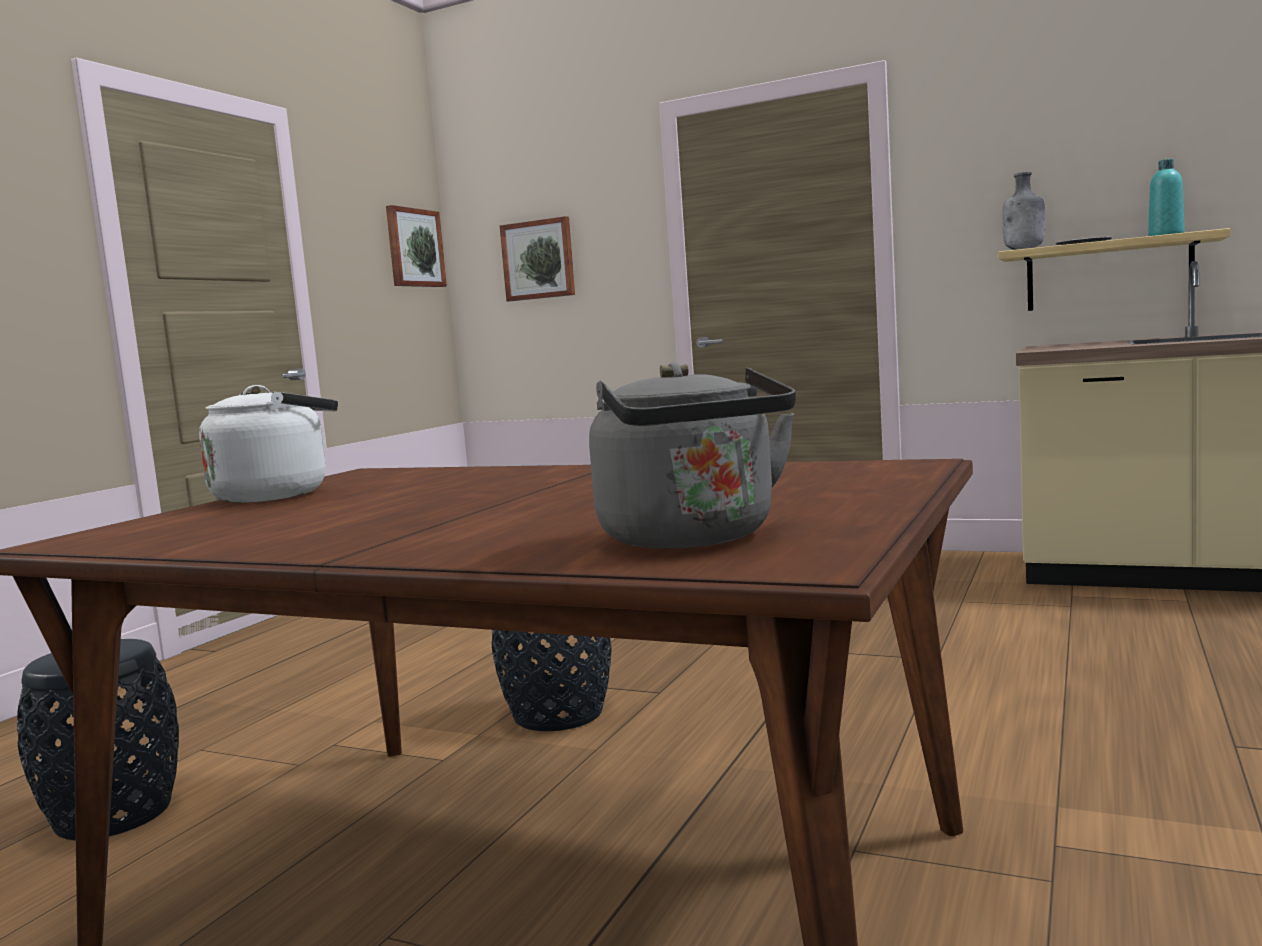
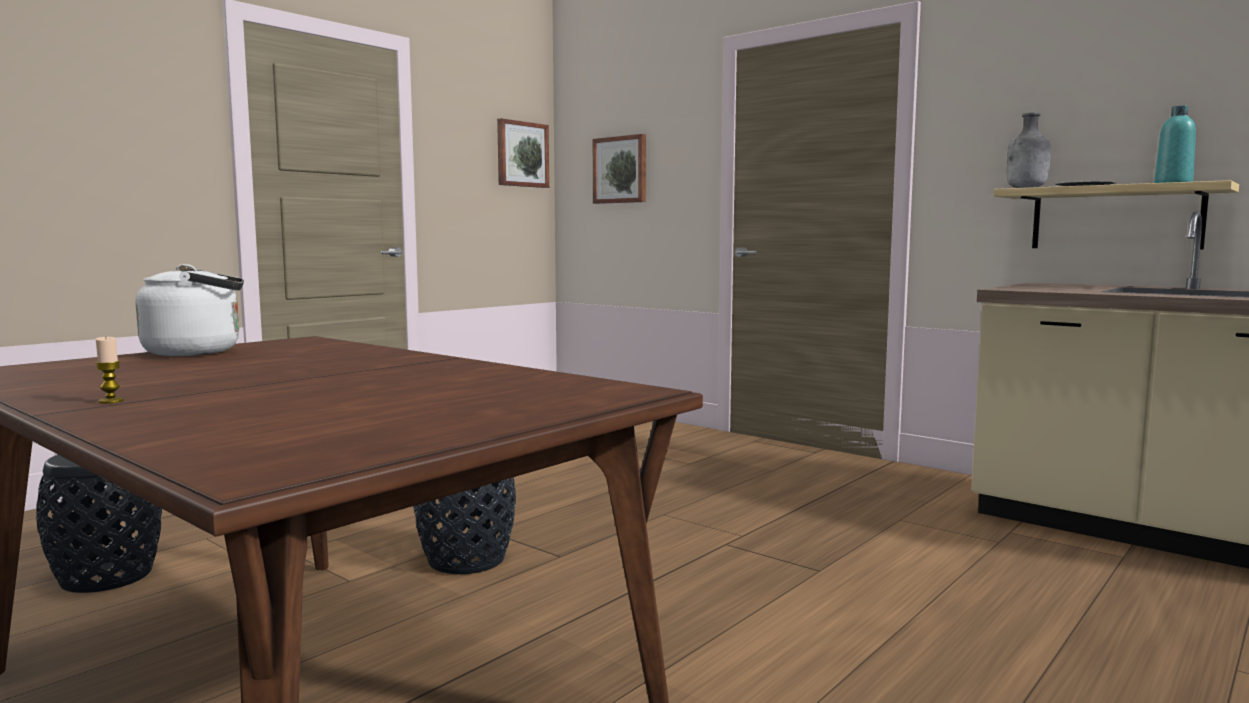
camera: 15 degrees right, 0 degrees up
(367, 541) = (111, 401): none -> candle
(694, 539) = (272, 436): grey kettle -> none

